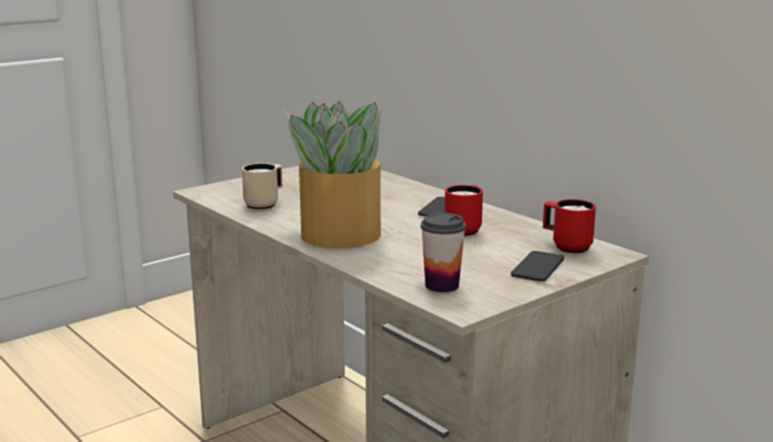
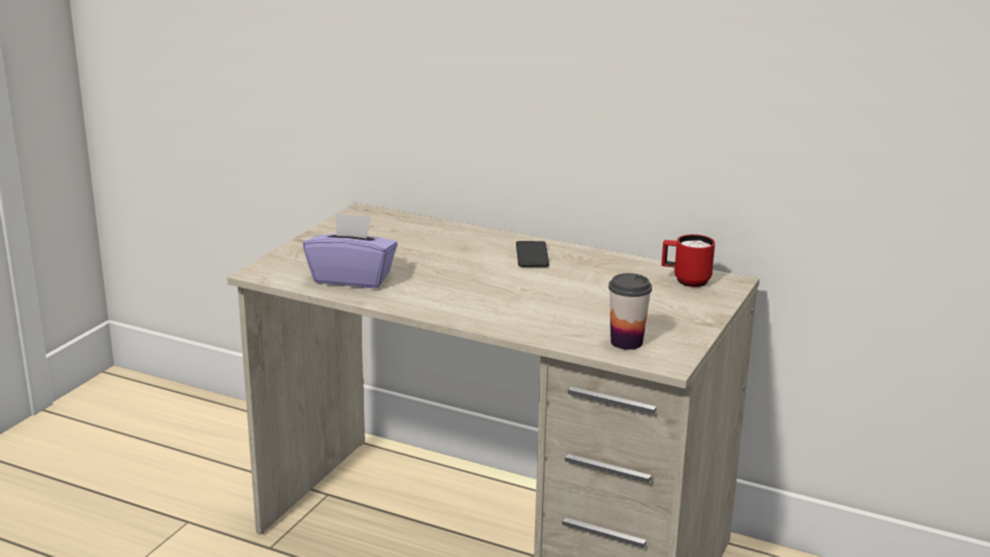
camera: 25 degrees left, 5 degrees up
(265, 204) = (352, 278): beige mug -> purple tissue box
(338, 235) = (471, 303): potted plant -> none
(465, 229) = (580, 276): red mug -> none
(538, 267) = (684, 307): phone -> none

